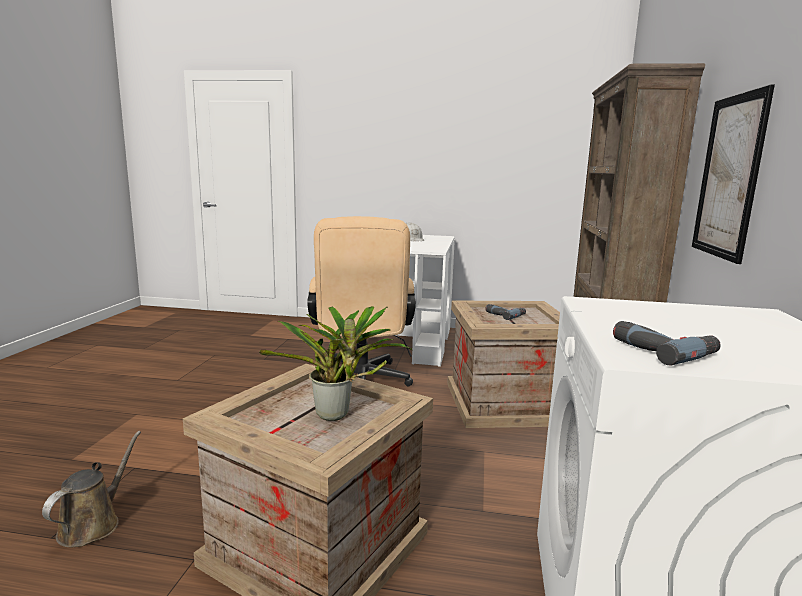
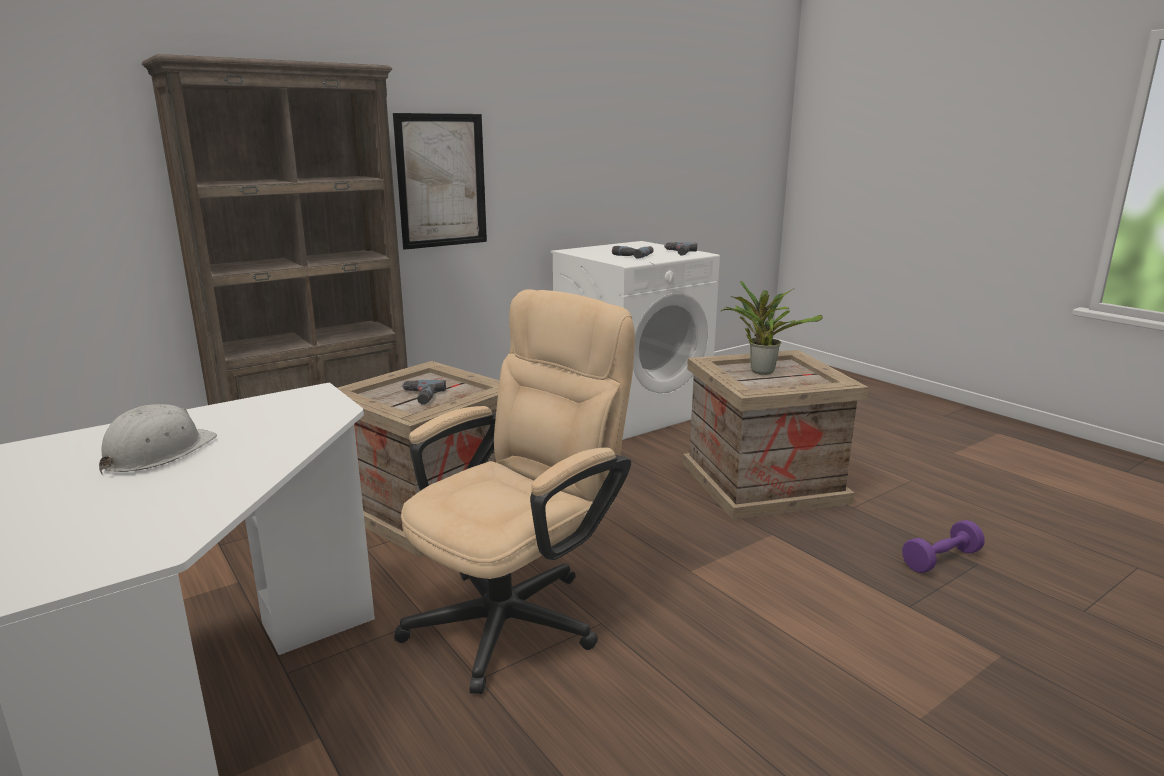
camera: 135 degrees left, 5 degrees up
(93, 524) = (941, 560): brown watering can -> purple dumbbell
(663, 321) = (632, 255): none -> power drill

